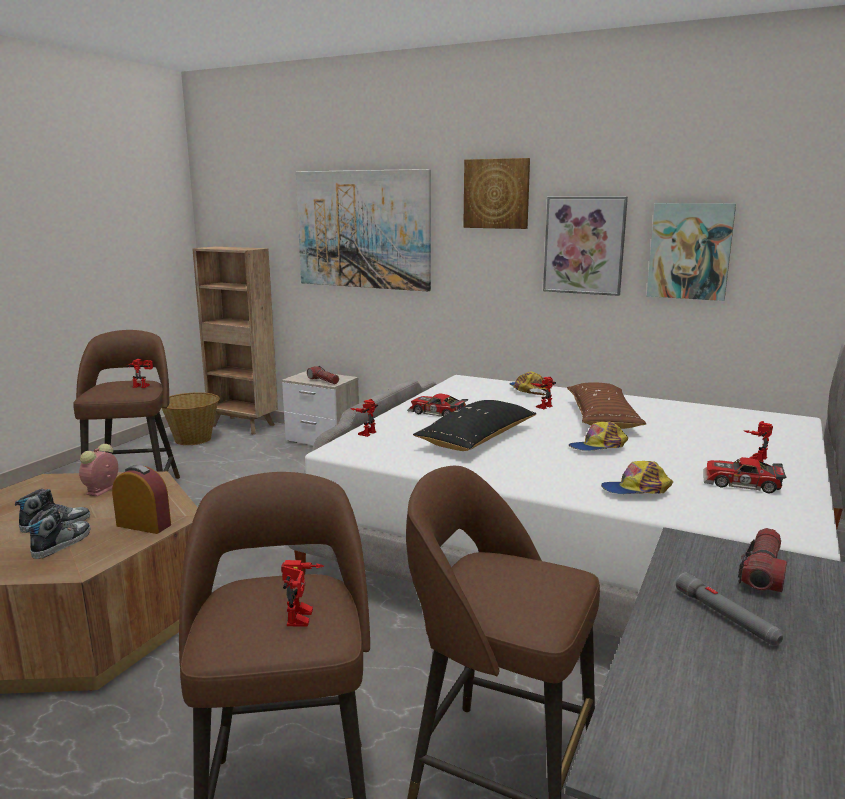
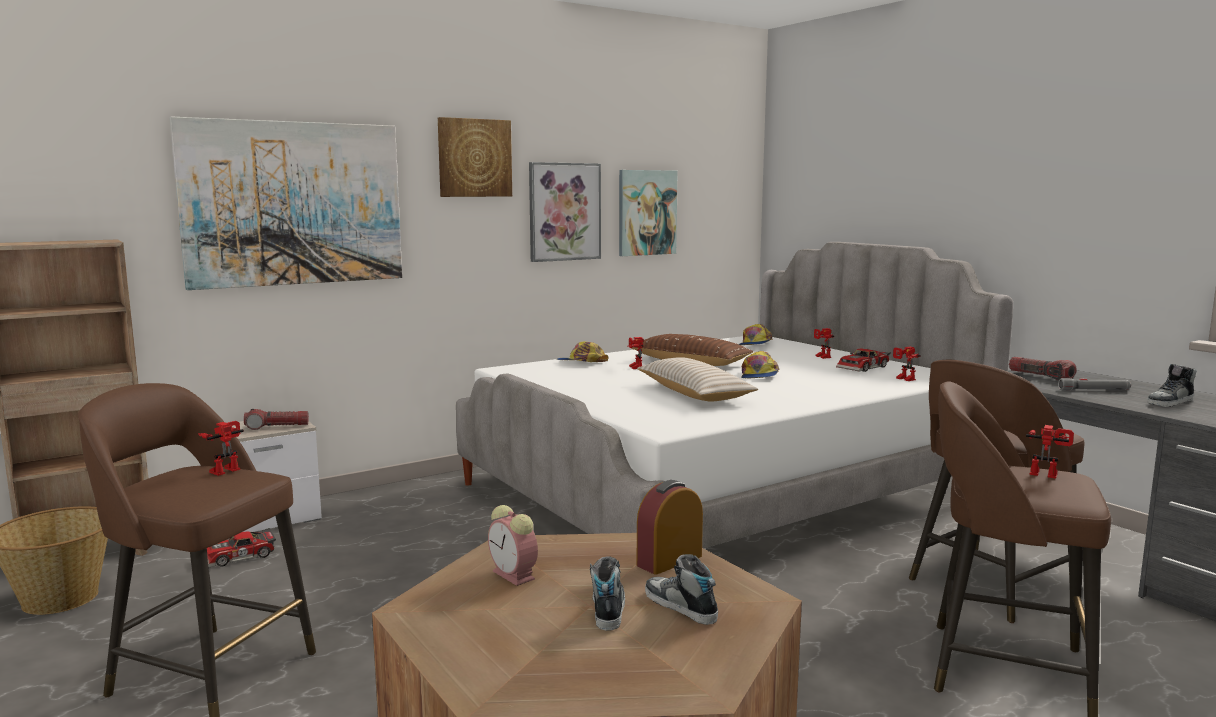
camera: 60 degrees left, 5 degrees down
(366, 432) = (622, 416): toy robot -> toy robot (903, 379)
(436, 413) = (600, 391): toy car -> toy car (240, 557)
(477, 439) = (694, 393): black pillow -> beige pillow
(636, 490) = (855, 384): cap -> cap (755, 344)
(734, 691) = (1170, 402): none -> shoe

